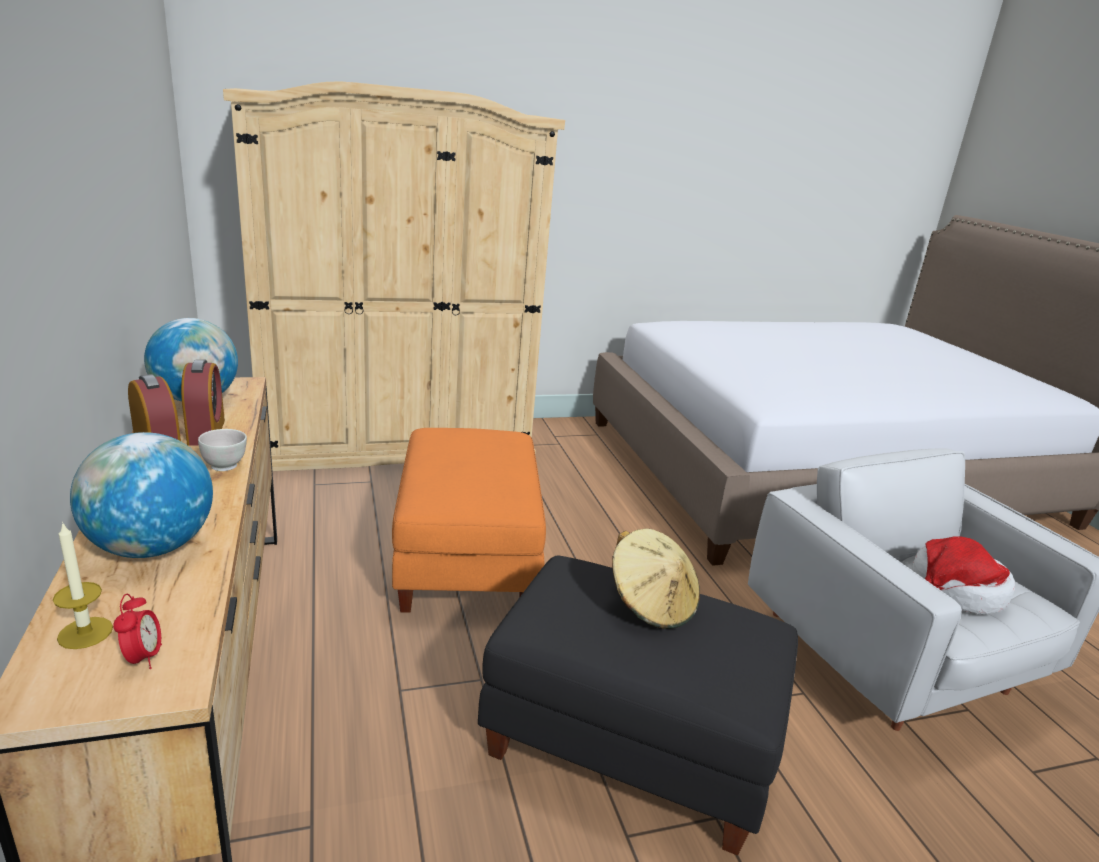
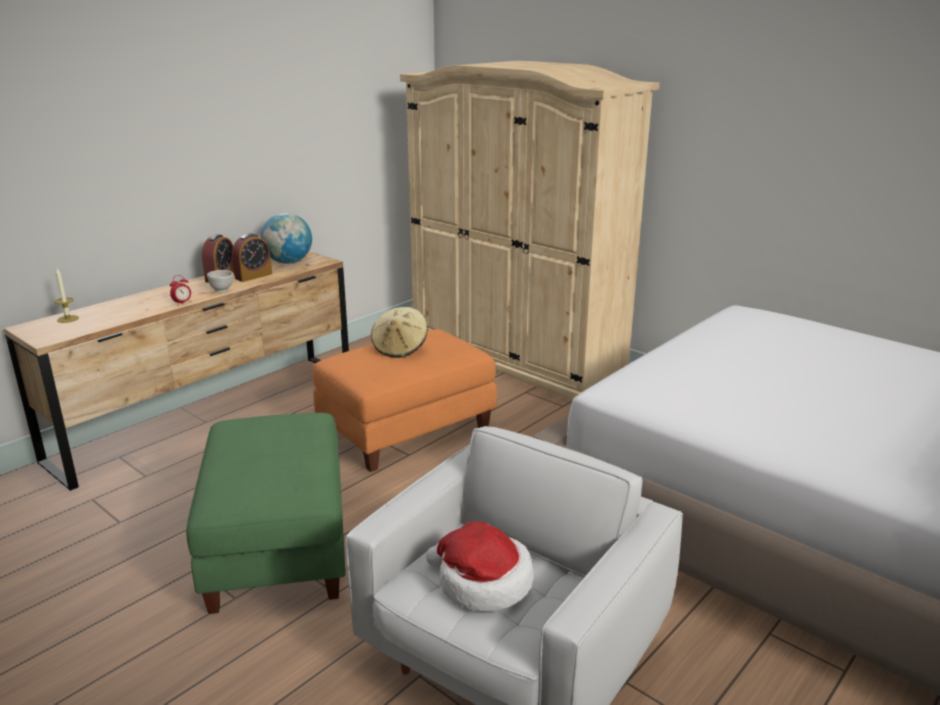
camera: 60 degrees right, 0 degrees up
(143, 658) = (58, 331): alarm clock -> alarm clock (182, 303)
(152, 547) = (135, 306): globe -> none
(628, 742) = (276, 546): black ottoman -> green ottoman
(651, 604) = (286, 448): beige hat -> beige hat (400, 348)

